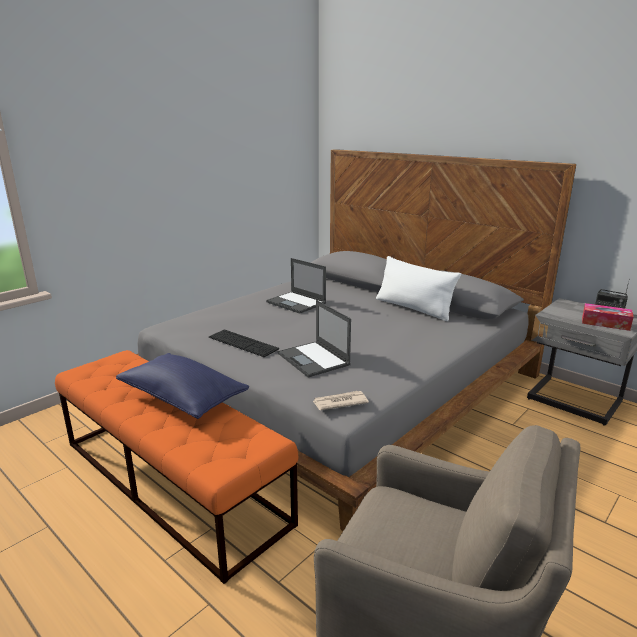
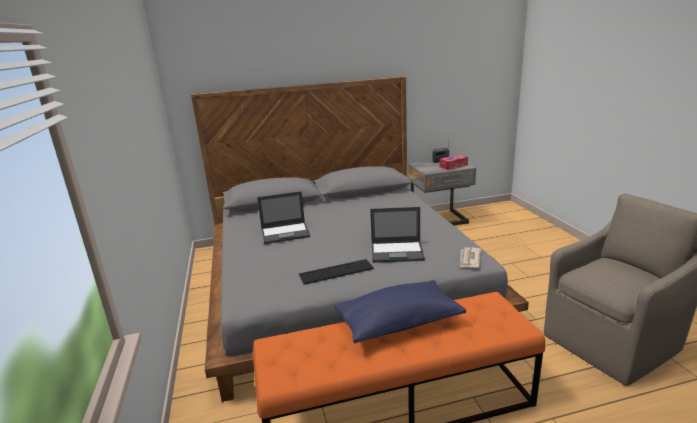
camera: 55 degrees left, 0 degrees up
(413, 308) = (353, 201): white pillow -> none

